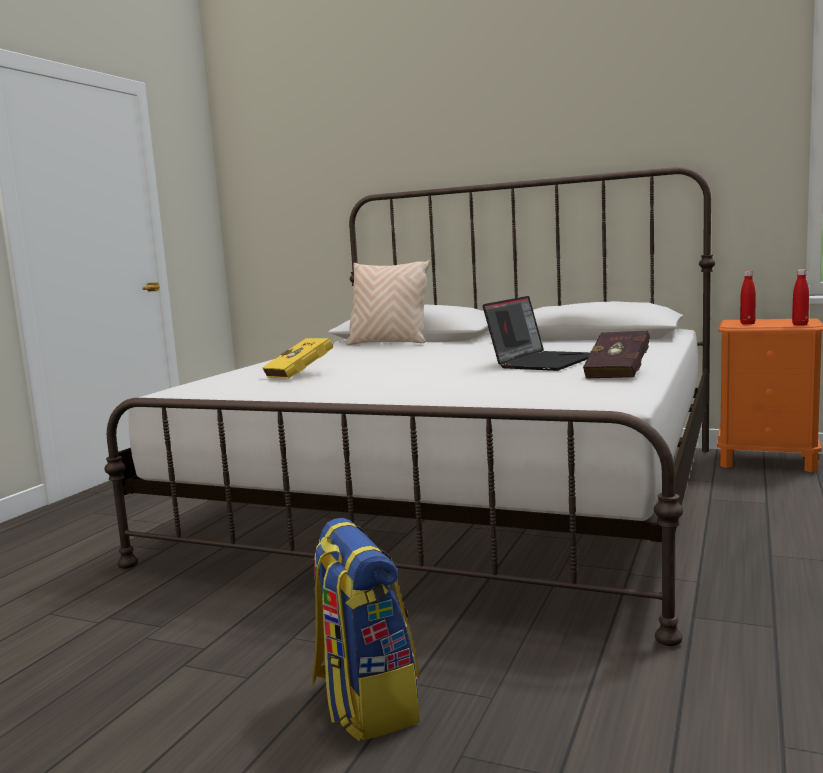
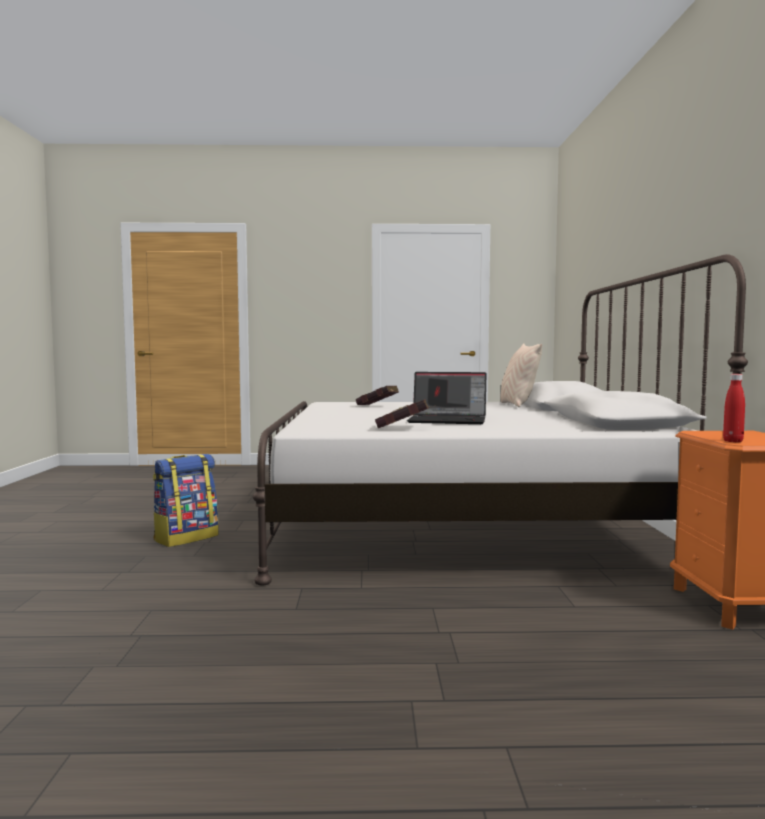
camera: 65 degrees right, 5 degrees down
(302, 375) = (378, 406): yellow book -> red book
(747, 323) = (718, 433): red bottle -> none

